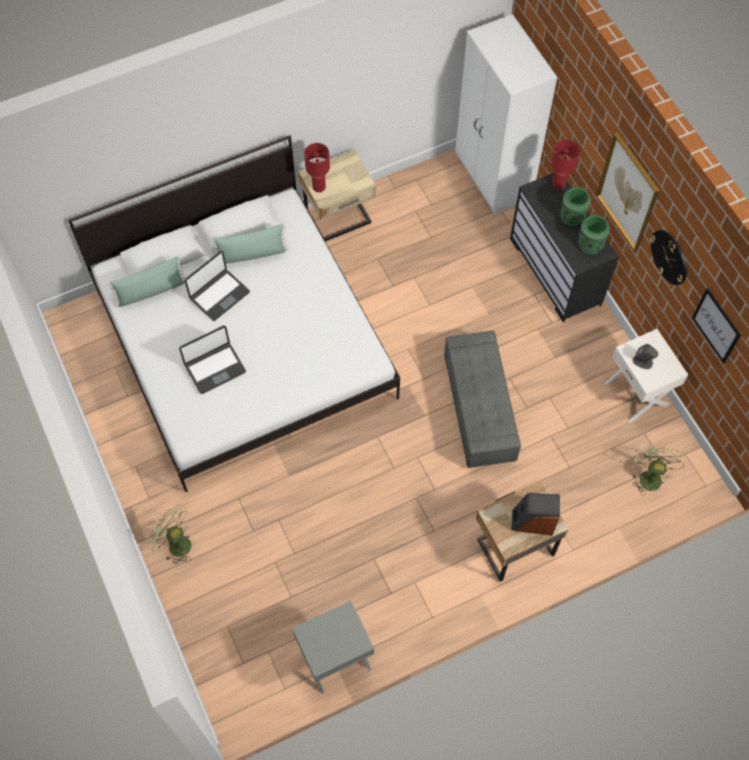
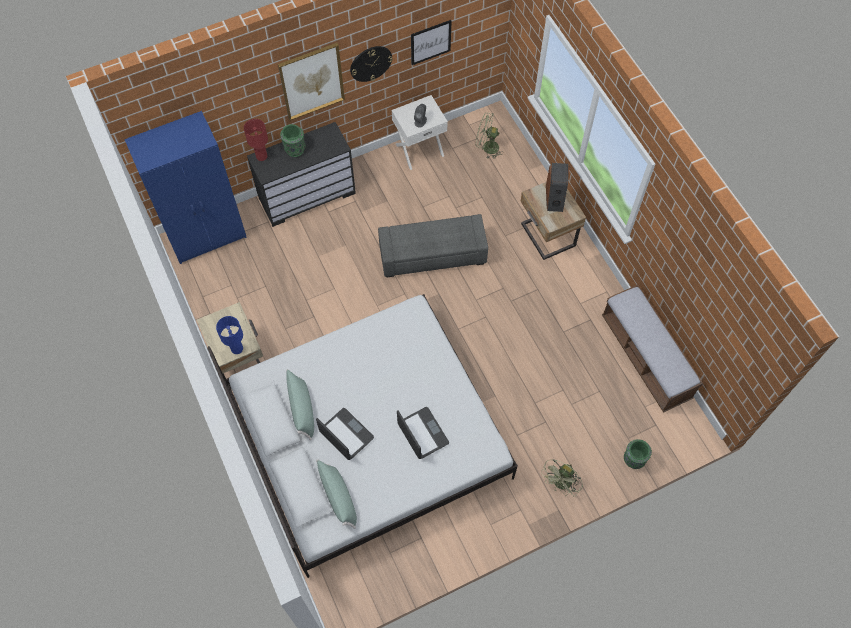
camera: 90 degrees left, 0 degrees up
(319, 187) = (236, 348): red table lamp -> blue table lamp
(335, 659) = (645, 358): grey nightstand -> bench
(493, 178) = (208, 236): white wardrobe -> blue wardrobe
(590, 244) = (322, 139): green vase -> green vase (633, 459)

